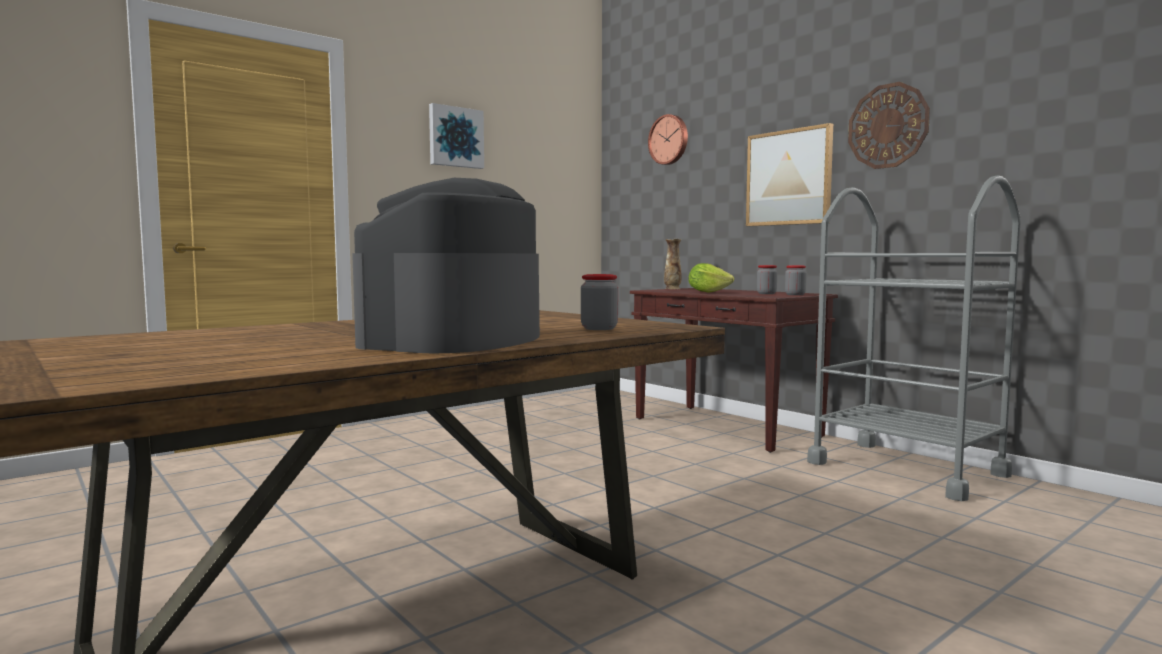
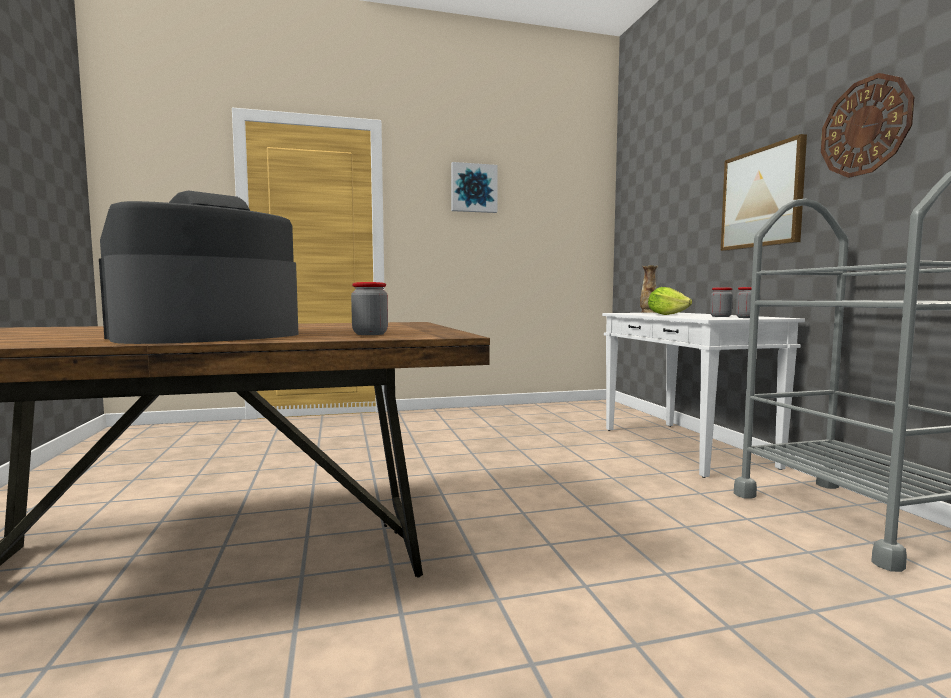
camera: 25 degrees right, 0 degrees up
(669, 140) = (663, 174): wall clock -> none
(727, 427) = (685, 448): brown console table -> white console table

